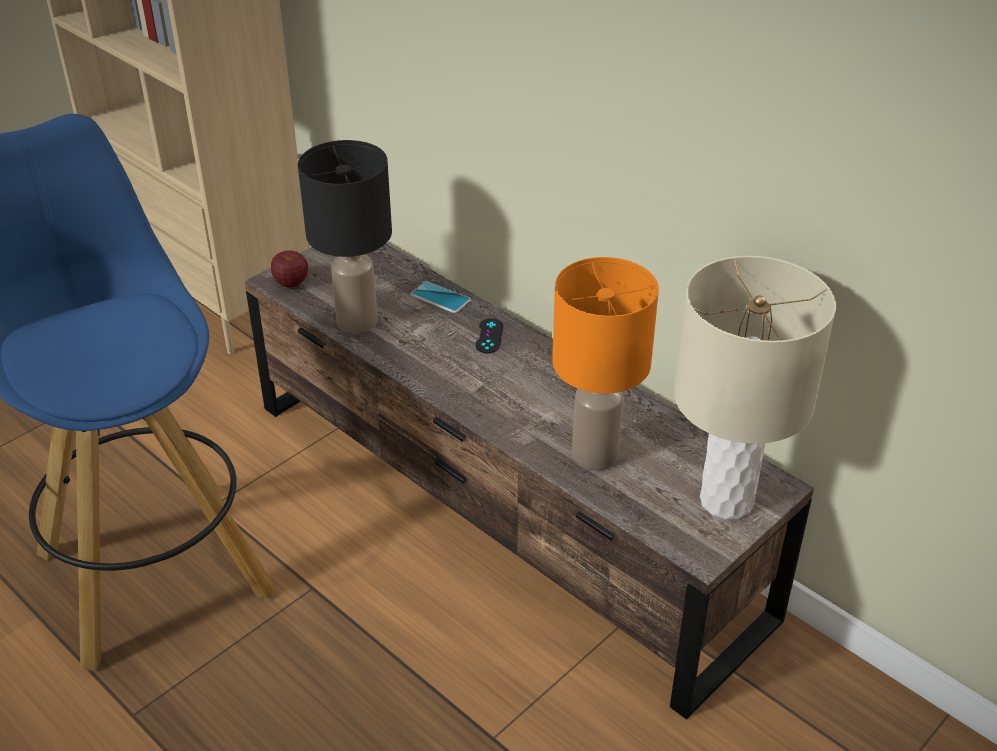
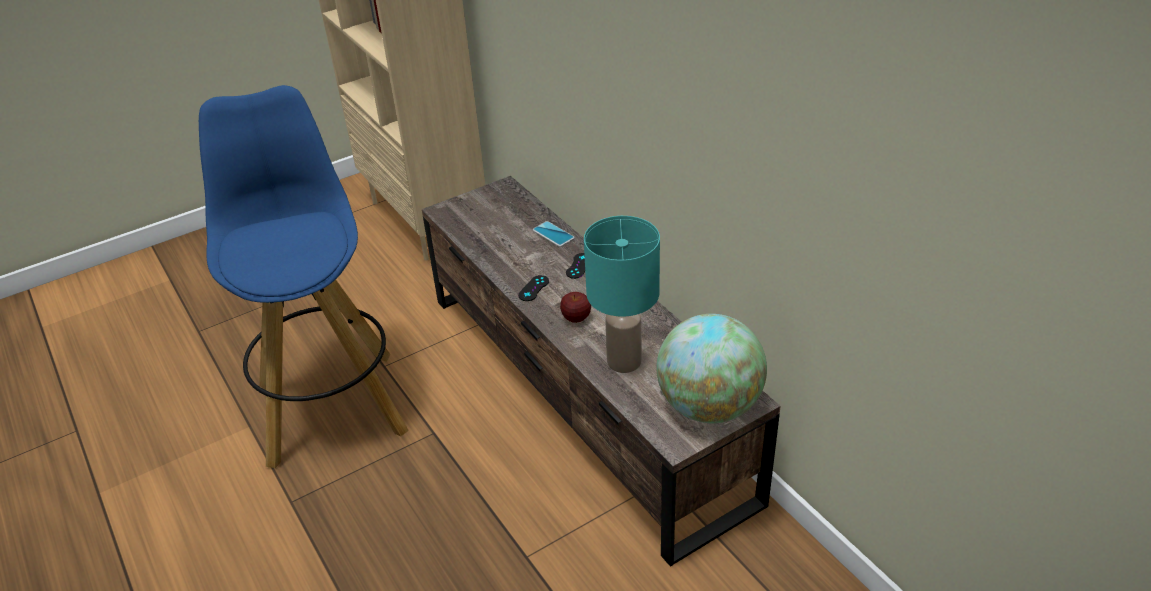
camera: 15 degrees right, 0 degrees up
(291, 283) = (452, 213): apple -> apple (576, 318)
(356, 321) = (488, 245): black table lamp -> none
(439, 372) = (533, 288): none -> black game controller
(593, 454) = (623, 360): orange table lamp -> turquoise table lamp
(726, 500) = (709, 406): beige table lamp -> globe

